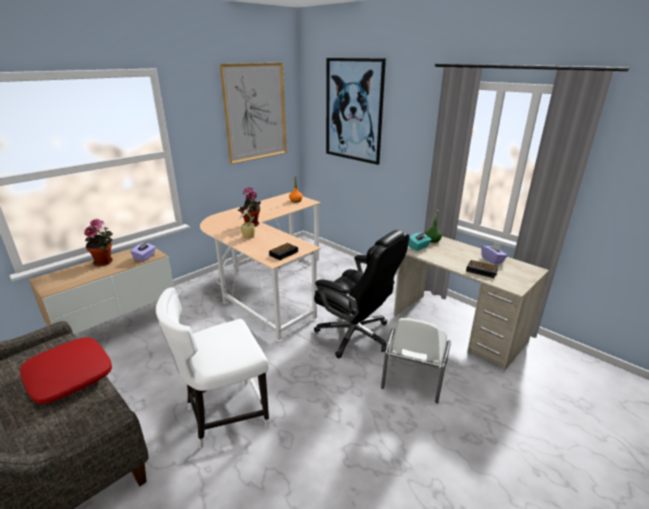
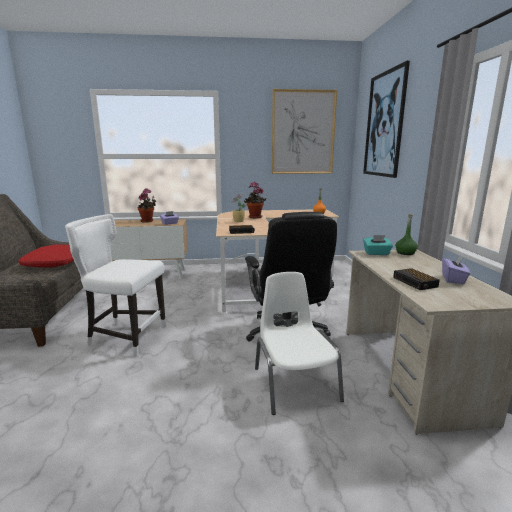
camera: 40 degrees right, 10 degrees down
(413, 375) = (294, 383): white chair -> white chair turned 105 degrees clockwise

